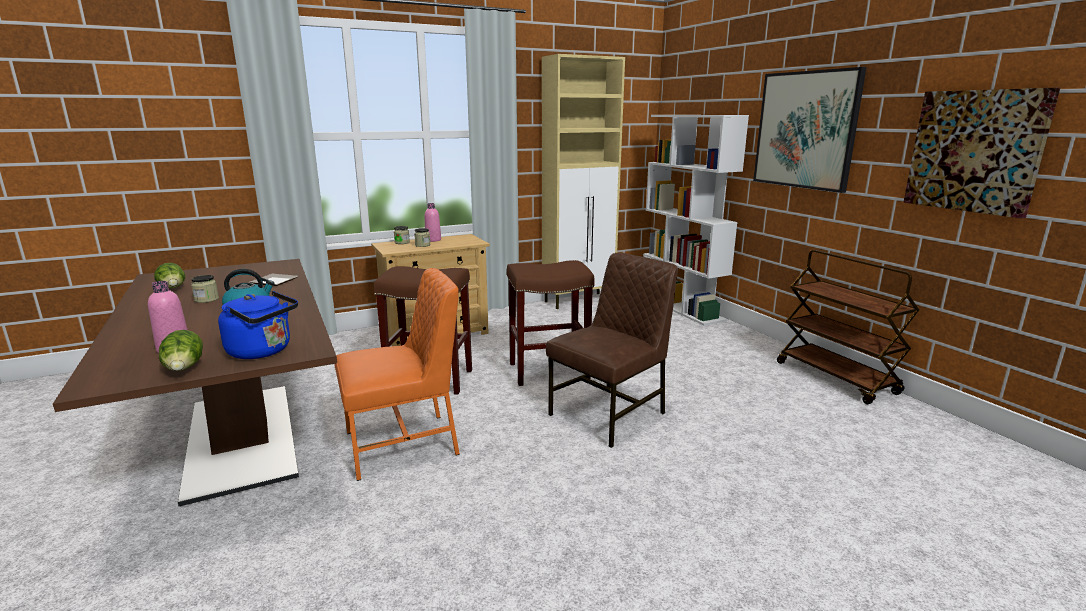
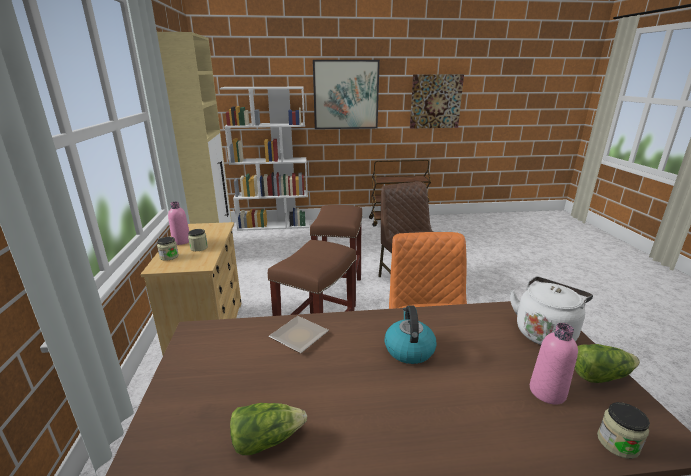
camera: 70 degrees left, 5 degrees up
(206, 299) = (355, 390): jar -> jar (617, 443)
(263, 351) = (545, 332): blue kettle -> white kettle

